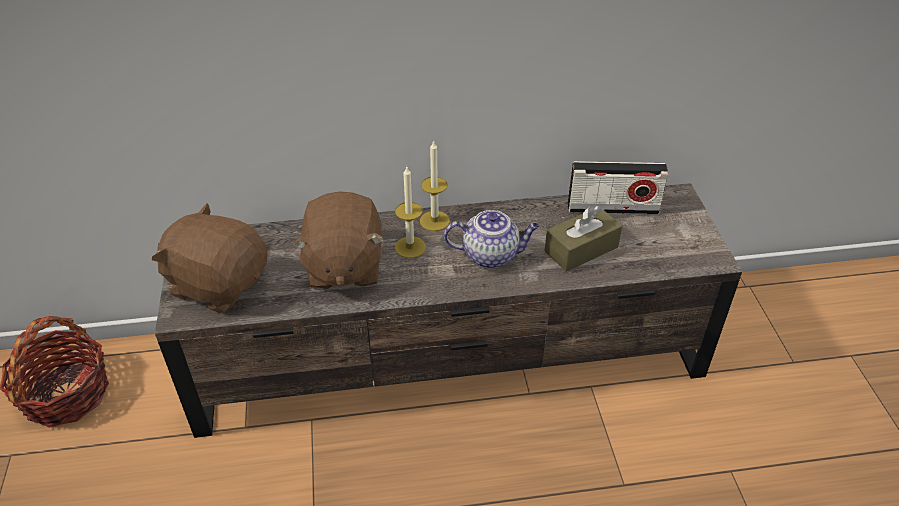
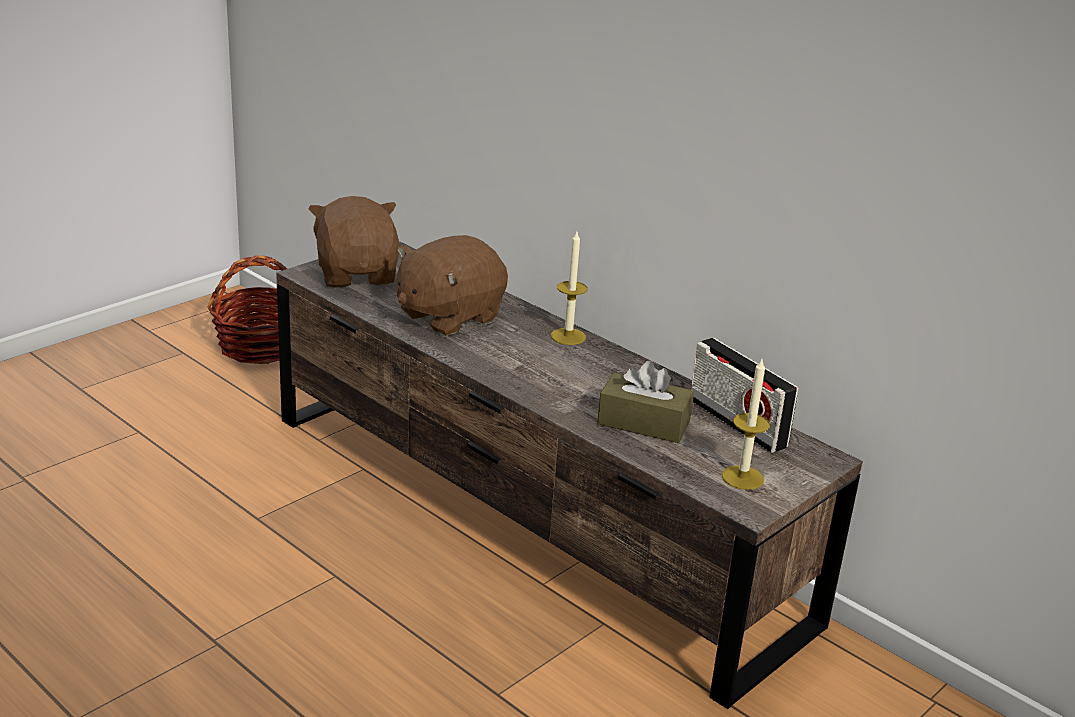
camera: 50 degrees right, 15 degrees down
(410, 247) = (516, 337): candle -> candle (742, 477)
(491, 255) = (563, 378): teapot -> none

